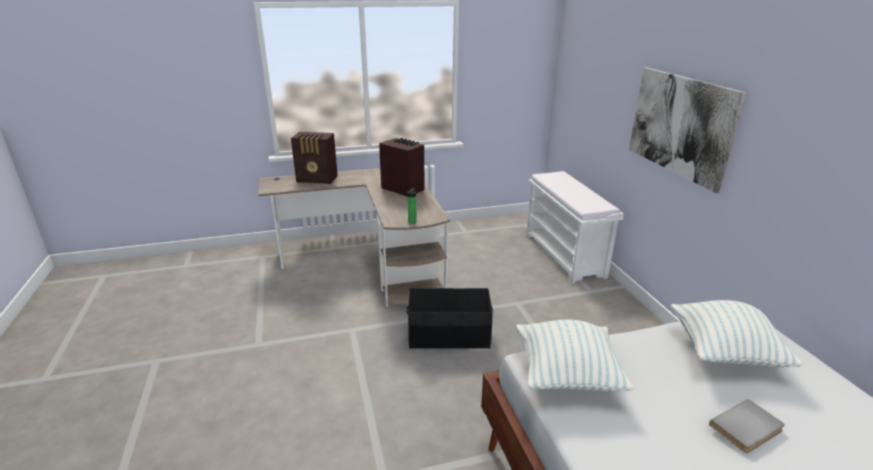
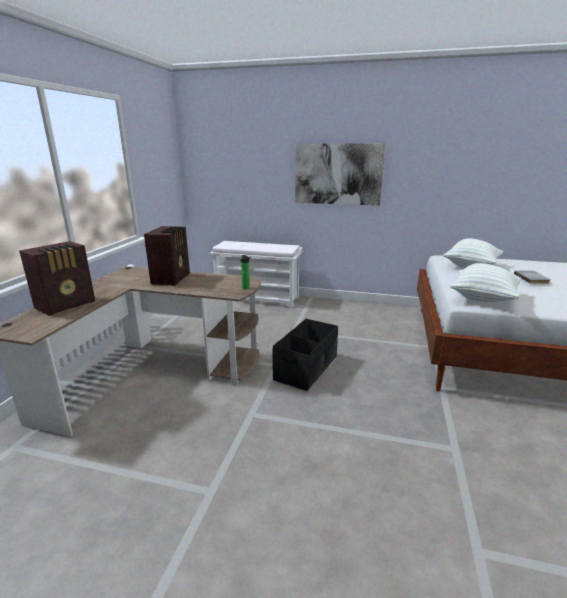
camera: 60 degrees left, 5 degrees down
(402, 189) = (172, 278): radio -> radio turned 120 degrees clockwise

